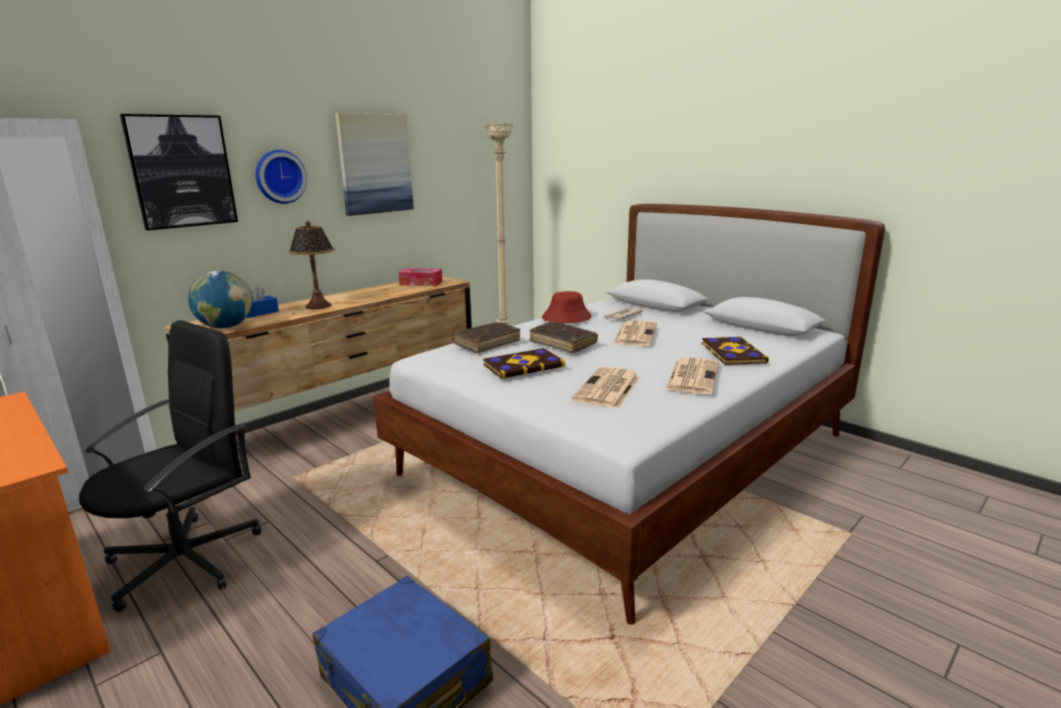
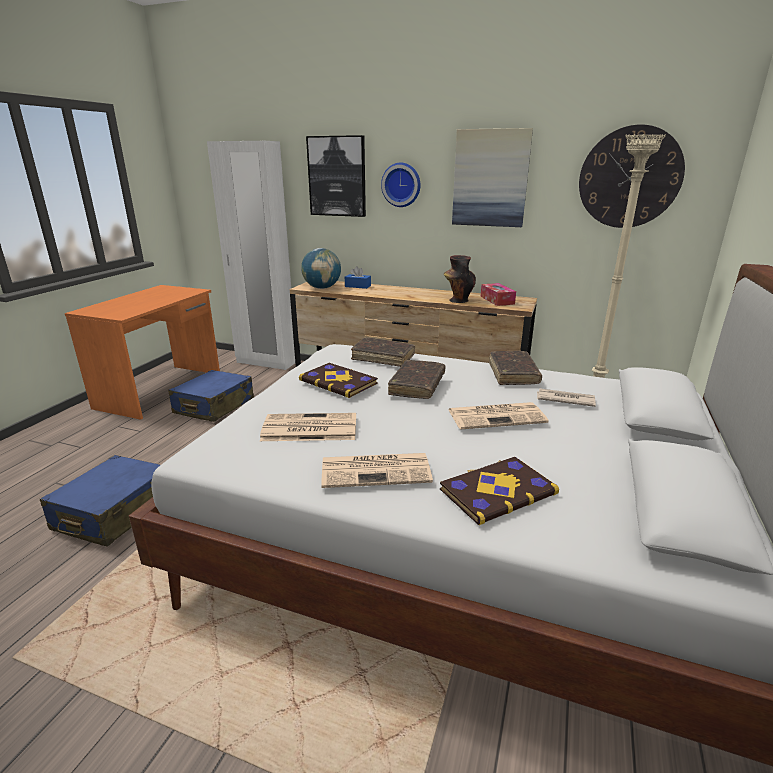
camera: 65 degrees right, 5 degrees up
(187, 559) = (214, 406): black office chair -> blue suitcase
(318, 306) = (391, 292): table lamp -> none
(396, 292) = (458, 300): none -> vase
(477, 158) = (629, 178): none -> wall clock
(566, 318) = (513, 374): red hat -> brown book

